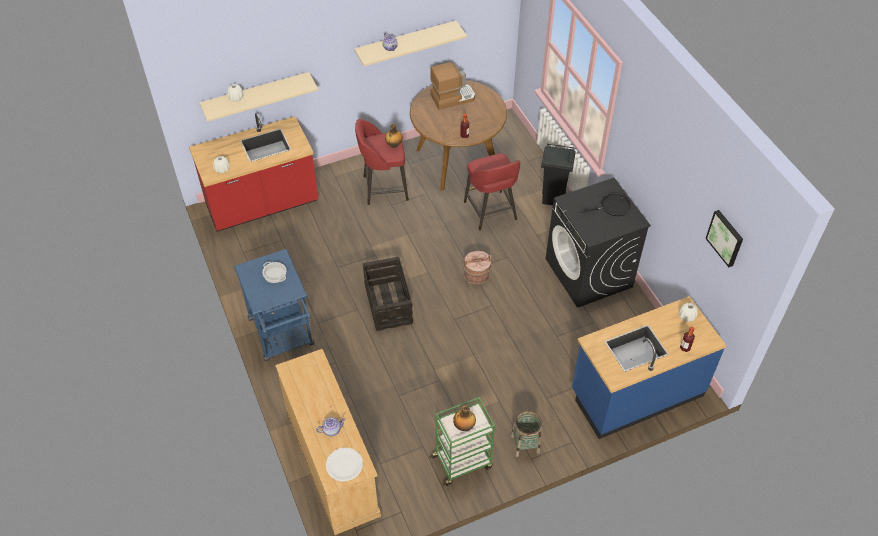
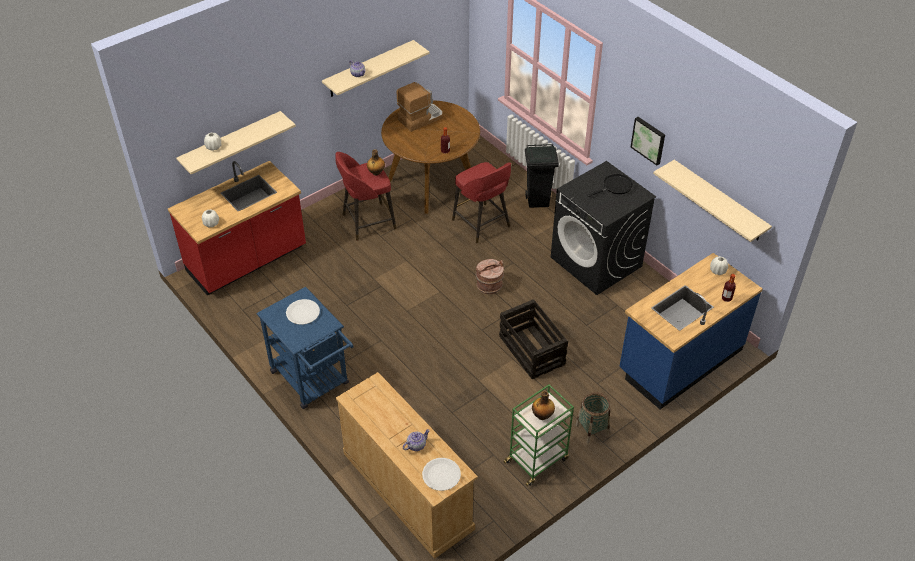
camera: 15 degrees left, 5 degrees down
(274, 274) = (302, 312): cooking pot -> white plate
(388, 303) = (410, 328): crate -> crate (531, 350)
(702, 247) = (719, 201): none -> beige shelf
(726, 238) = (745, 183): picture -> picture (649, 140)

